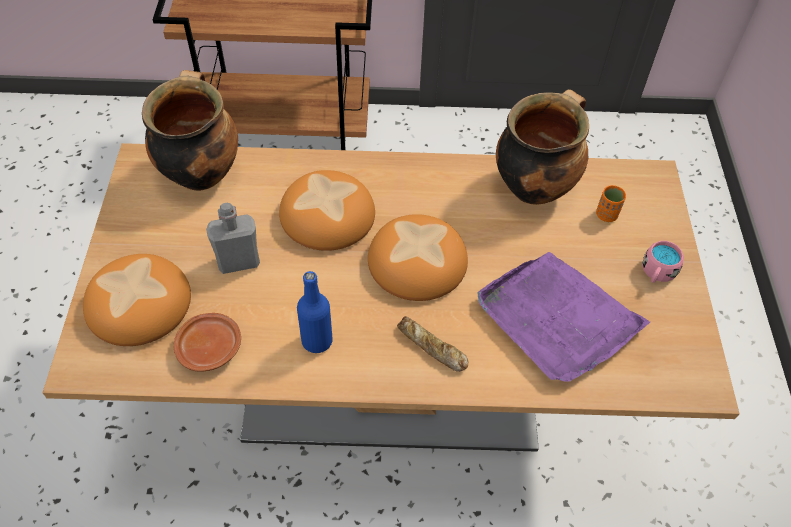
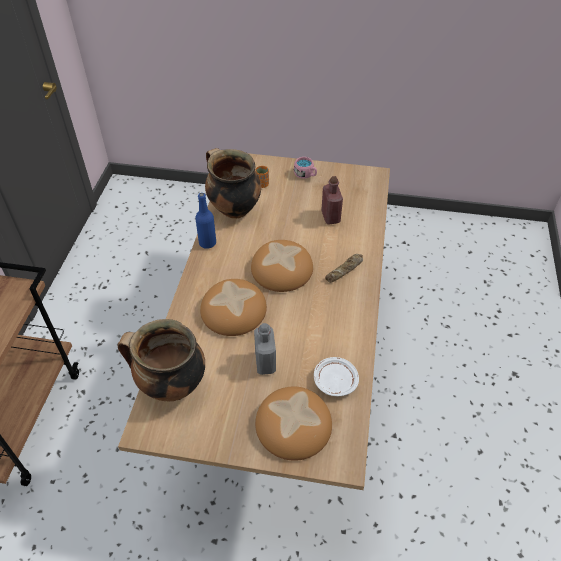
camera: 80 degrees left, 5 degrees down
(210, 347) = (334, 381): brown plate -> white plate
(317, 341) = (335, 323): blue bottle -> blue bottle (207, 243)
(557, 319) = (330, 217): purple tray -> red bottle

